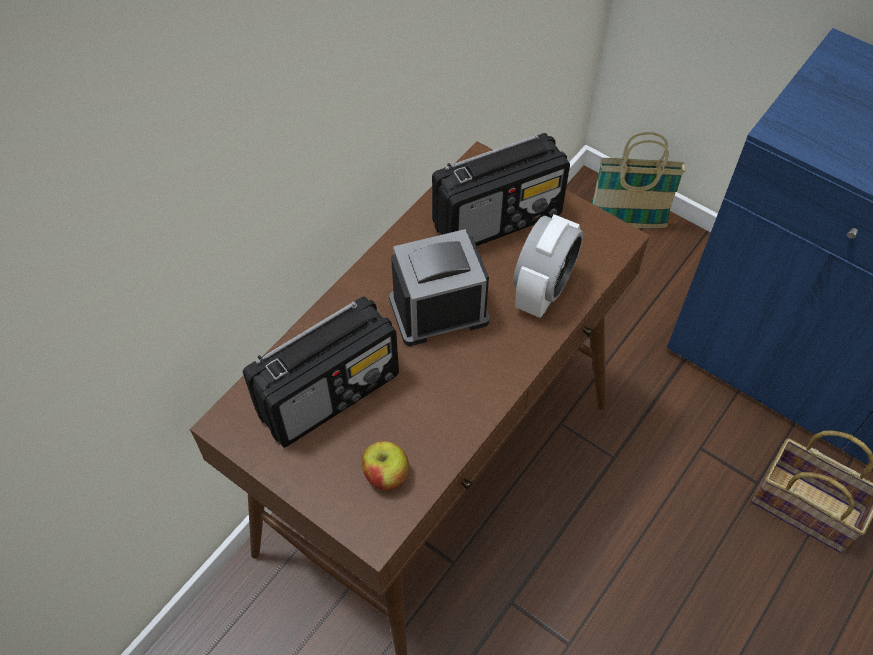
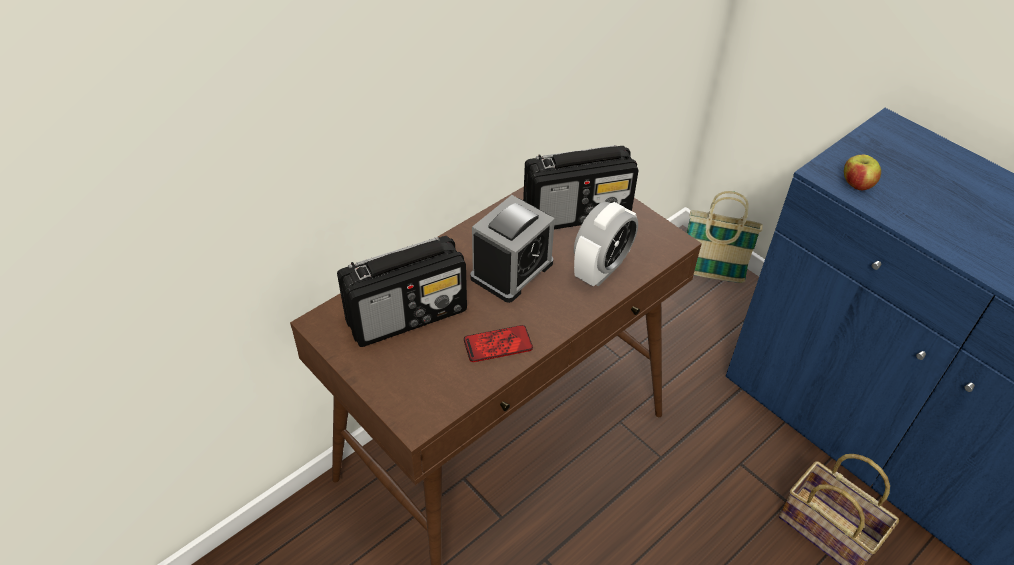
camera: 10 degrees right, 10 degrees down
(386, 475) = (436, 381): apple -> apple (856, 185)
(439, 310) = (512, 270): alarm clock -> alarm clock turned 135 degrees clockwise
(445, 413) = (498, 344): none -> phone

